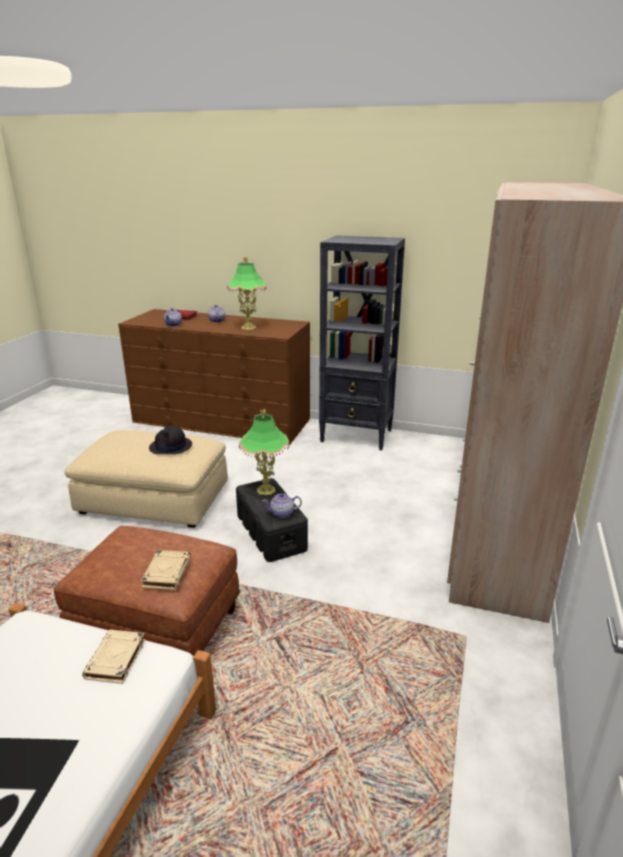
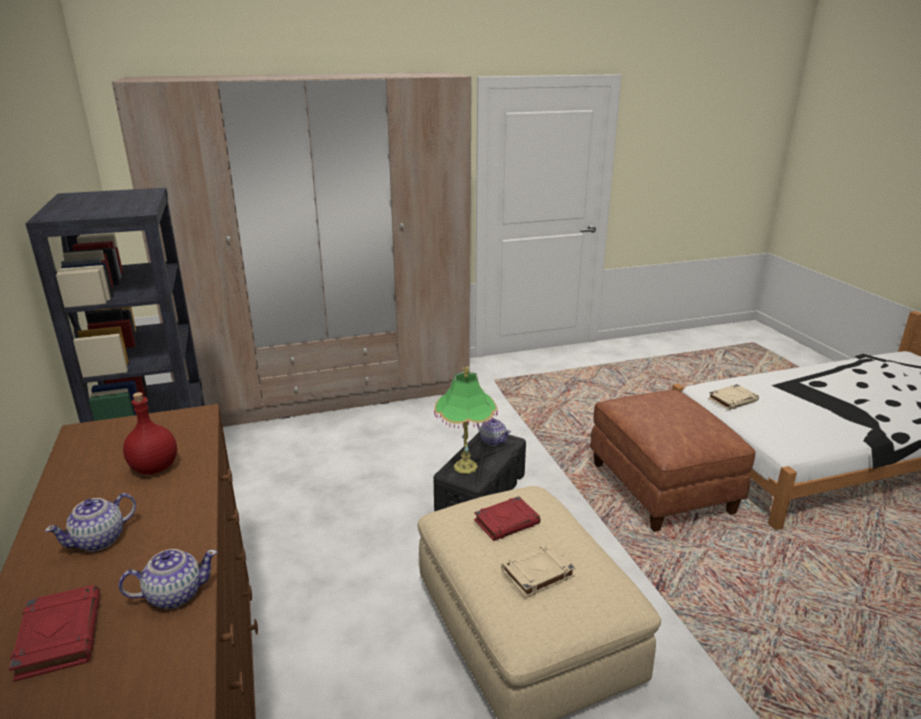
camera: 125 degrees left, 0 degrees up
(167, 572) = (668, 399): beige book -> beige book (537, 574)
(171, 447) = (507, 522): black hat -> red book
(248, 328) = (153, 468): table lamp -> red bottle

